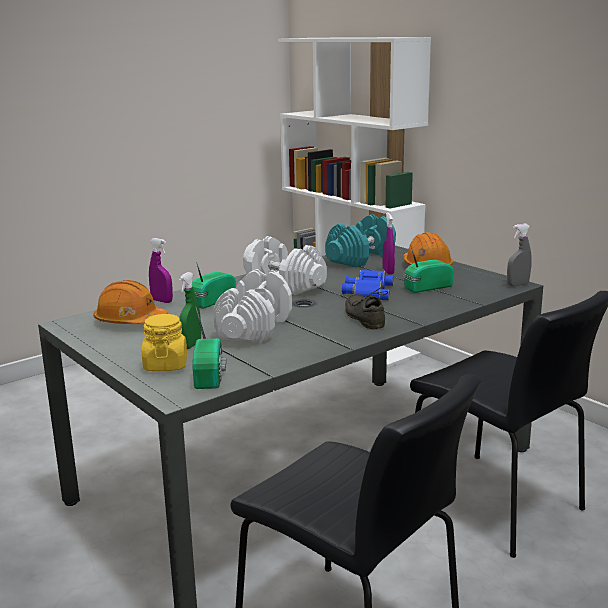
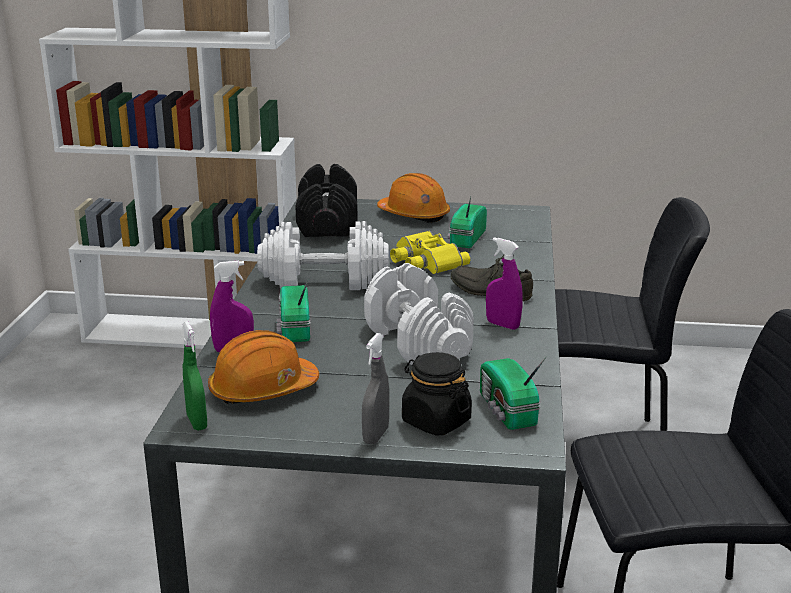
camera: 45 degrees left, 5 degrees up
(165, 365) = (435, 421): yellow jar -> black jar
(191, 345) = (404, 388): green spray bottle -> green spray bottle (197, 422)
(210, 375) = (506, 411): radio -> radio turned 150 degrees counterclockwise
(361, 258) = (328, 223): turquoise dumbbell -> black dumbbell
(367, 292) = (425, 261): blue binoculars -> yellow binoculars
(388, 271) = (391, 231): purple spray bottle -> purple spray bottle (502, 325)
(517, 284) = (531, 211): grey spray bottle -> grey spray bottle (376, 436)

